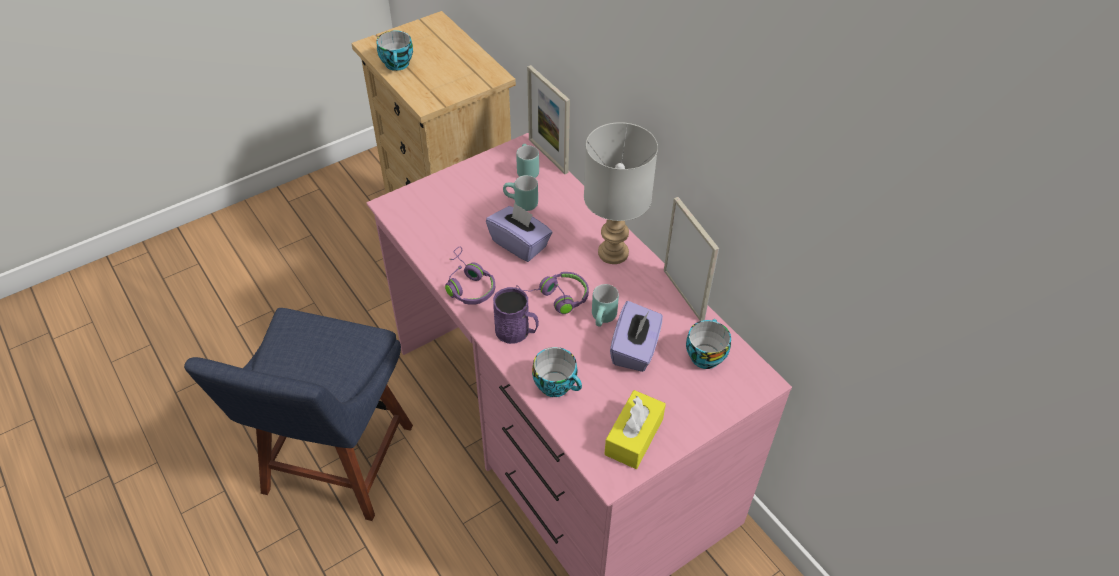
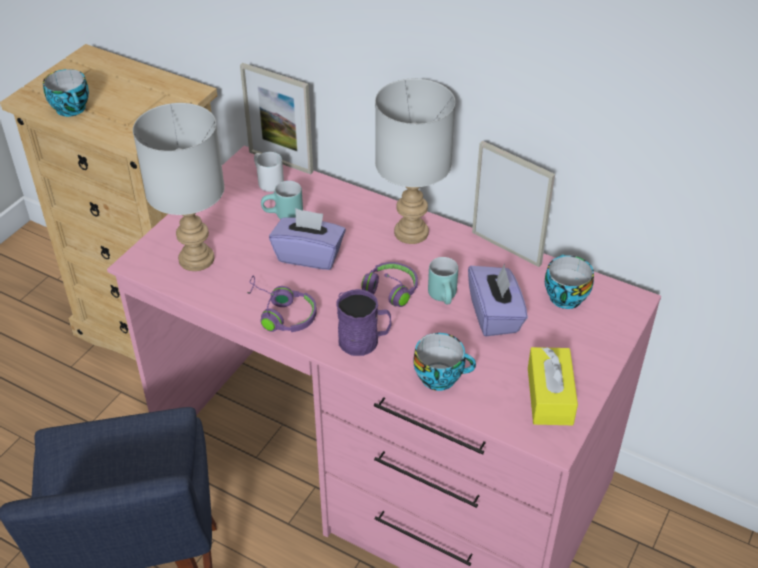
camera: 25 degrees left, 5 degrees down
(433, 216) = (195, 259): none -> grey table lamp
(525, 170) = (266, 183): turquoise mug -> white mug

